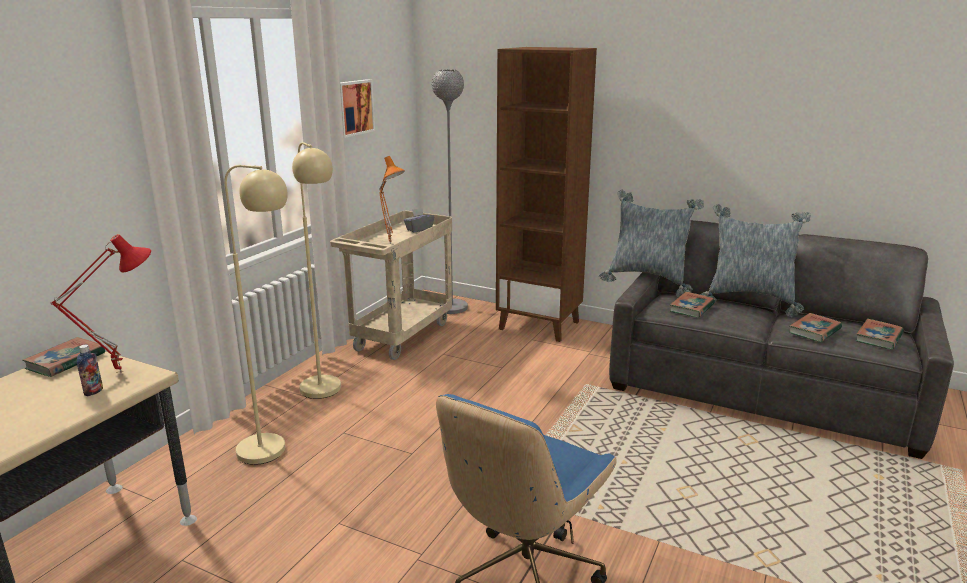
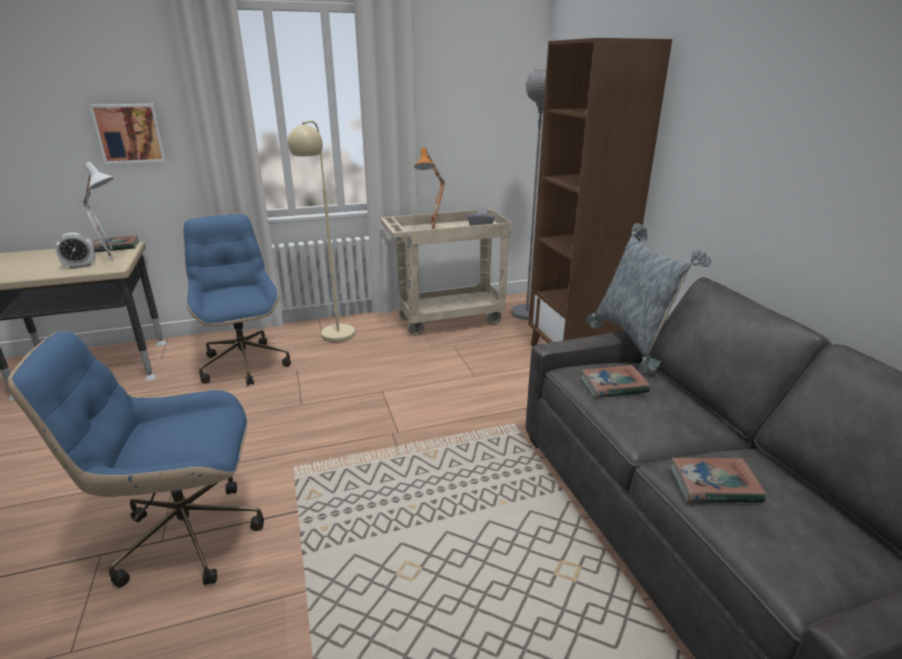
camera: 45 degrees right, 5 degrees up
(93, 391) = (80, 266): bottle -> alarm clock
(120, 371) = (114, 260): red table lamp -> white table lamp
(274, 454) = (244, 362): beige floor lamp -> blue office chair
(353, 107) = (446, 103): picture -> picture (130, 133)
(748, 305) = (715, 416): pillow -> none
(878, 337) = (806, 549): book -> none

